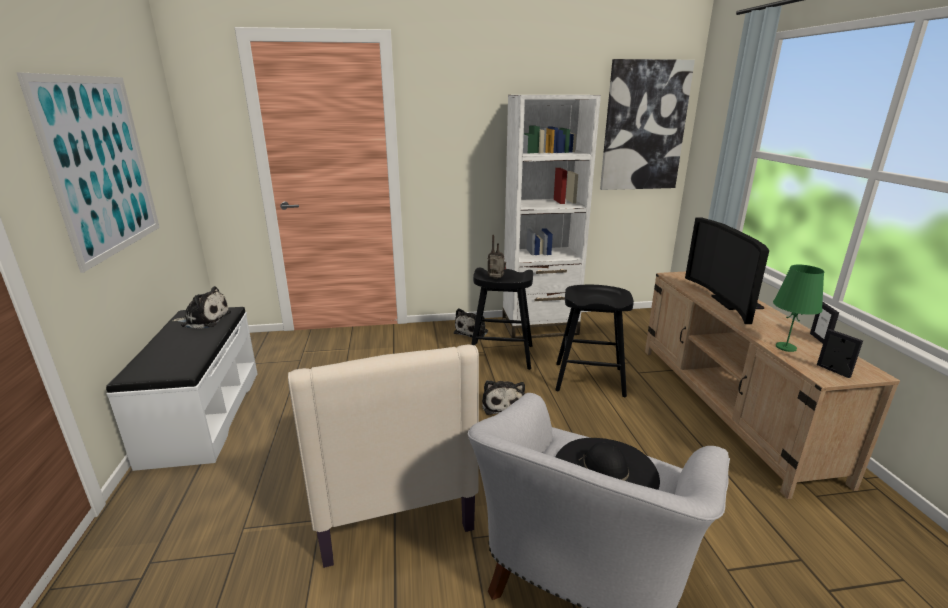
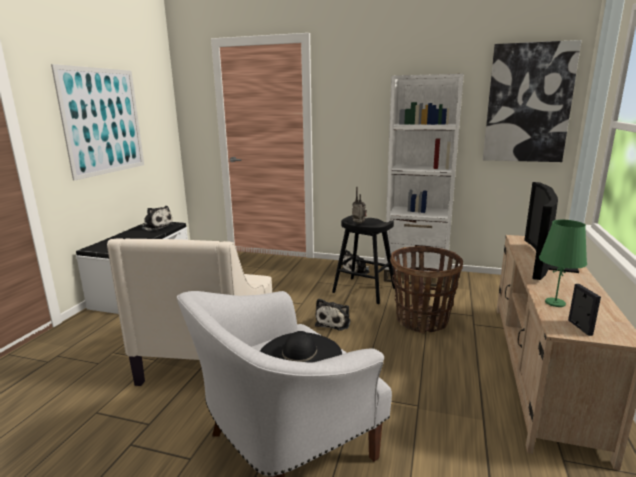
camera: 25 degrees right, 5 degrees down
(589, 379) = (422, 320): black stool -> basket
(819, 339) = (605, 303): picture frame -> none

